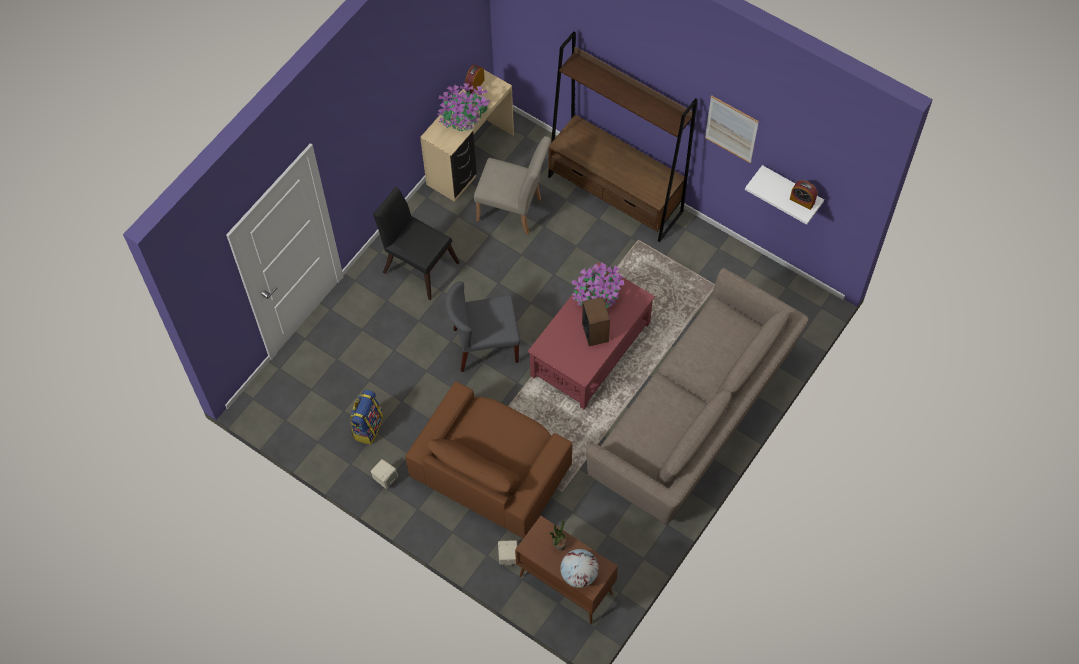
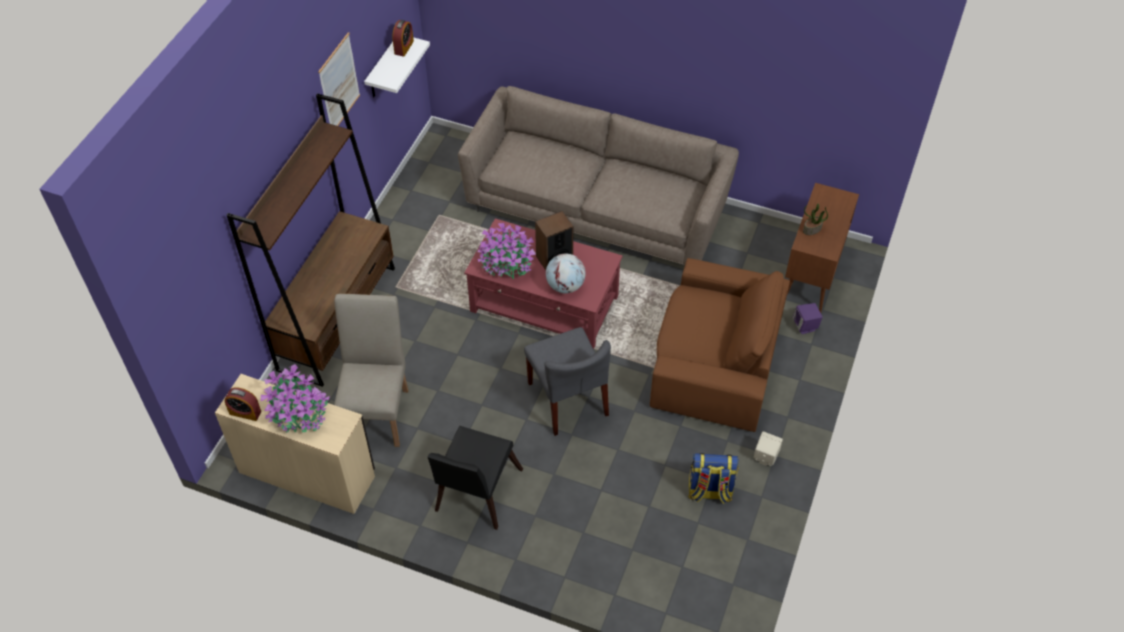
camera: 105 degrees left, 10 degrees down
(508, 557) = (805, 326): beige speaker -> purple speaker
(579, 574) = (838, 208): globe -> globe (565, 286)

